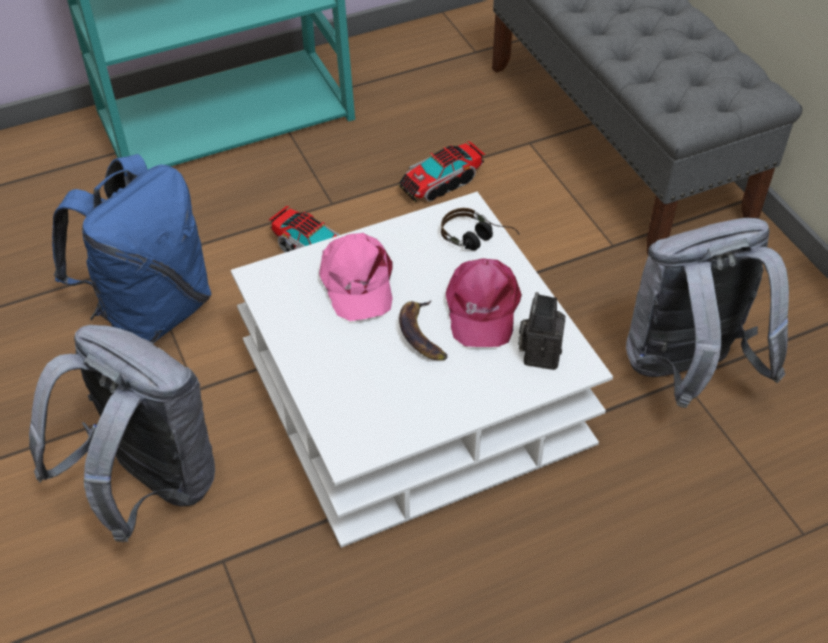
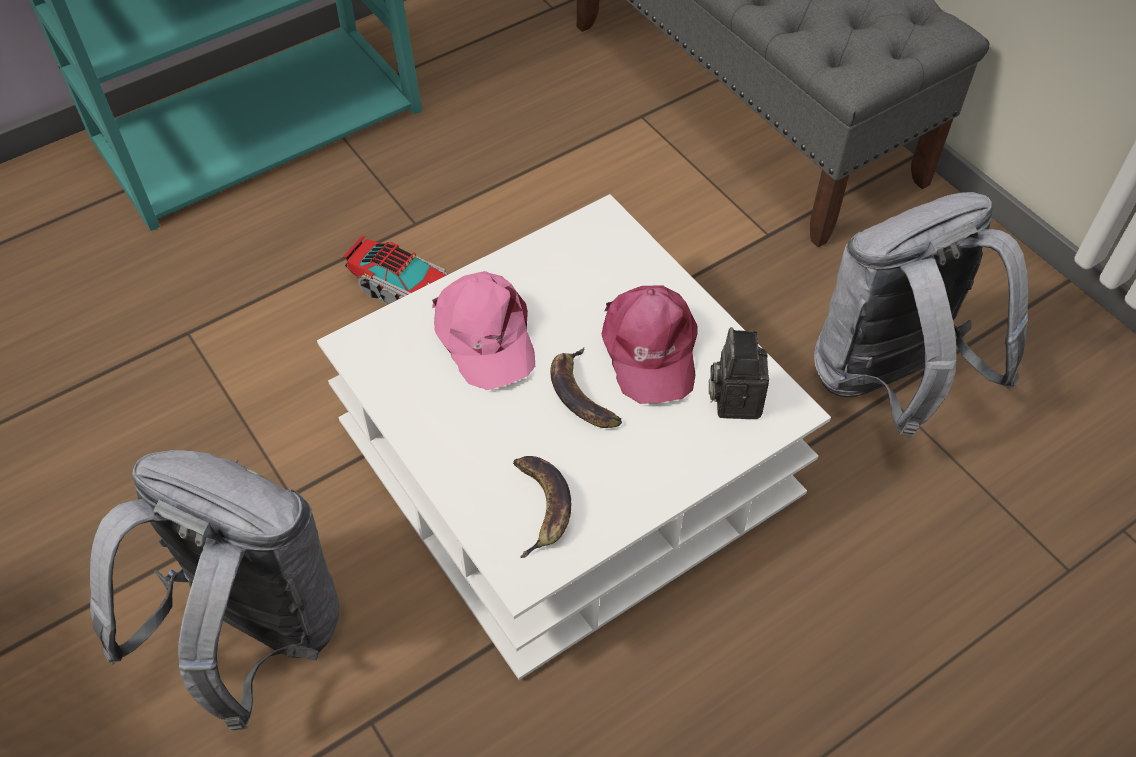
camera: 10 degrees left, 5 degrees up
(151, 312) = (212, 398): blue backpack -> none
(372, 409) = (541, 506): none -> banana
(440, 182) = (544, 180): toy truck -> none
(478, 240) = (625, 258): headphones -> none

